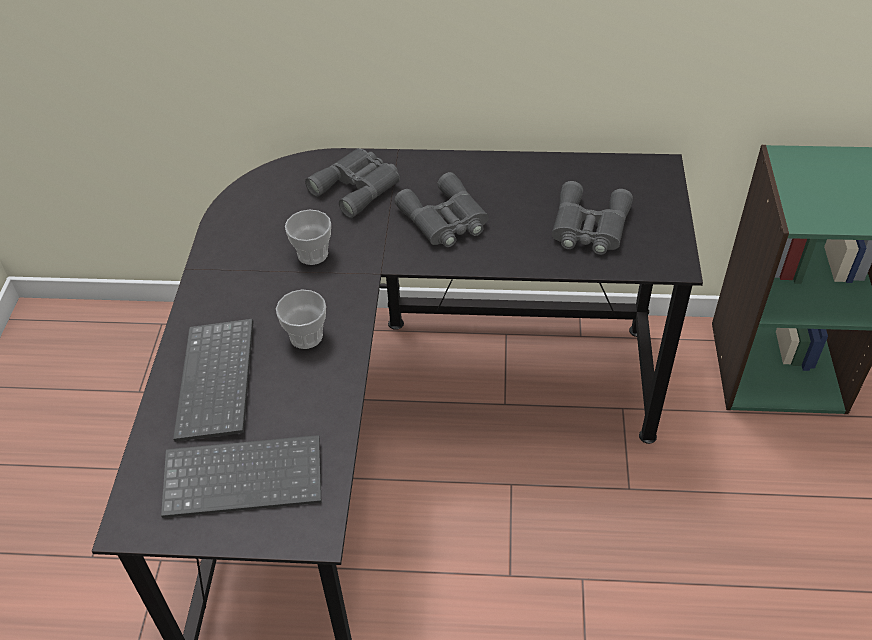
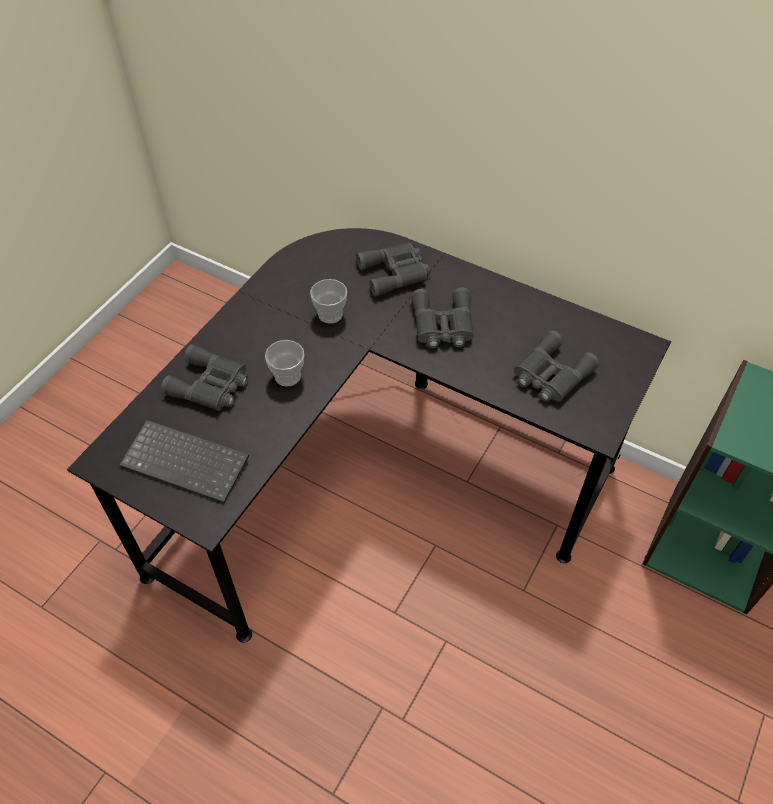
camera: 25 degrees right, 5 degrees up
(219, 382) = (210, 385): keyboard -> grey binoculars

